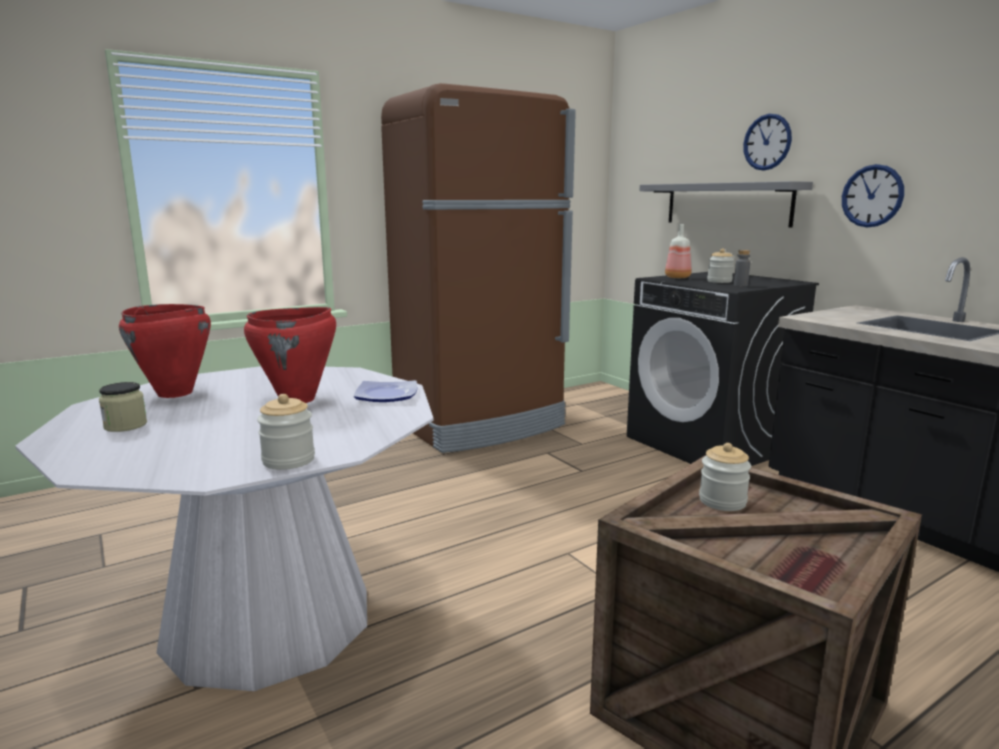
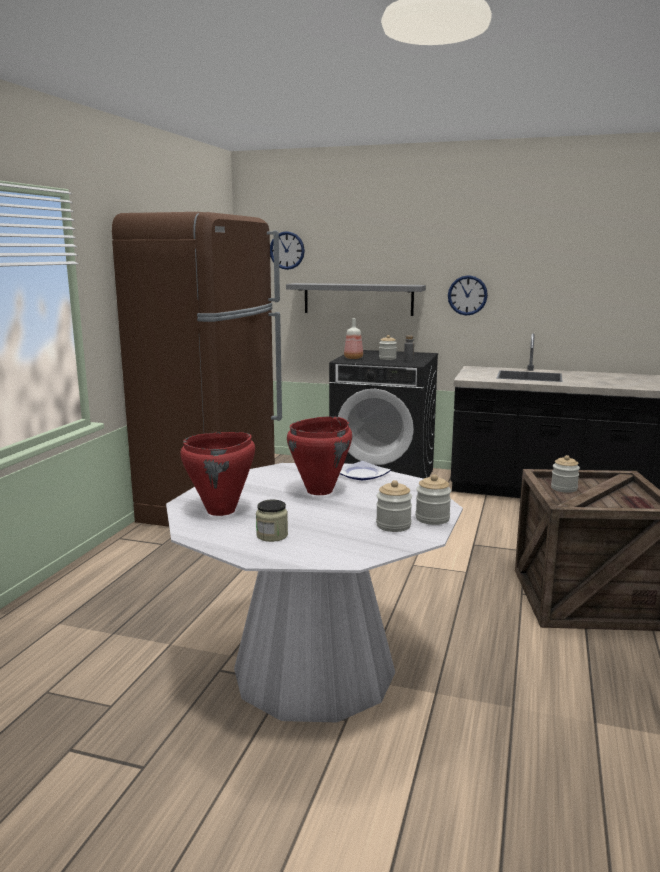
camera: 40 degrees left, 0 degrees up
(232, 453) = (393, 525): none -> jar
(767, 142) = (388, 255): wall clock -> wall clock (287, 250)

